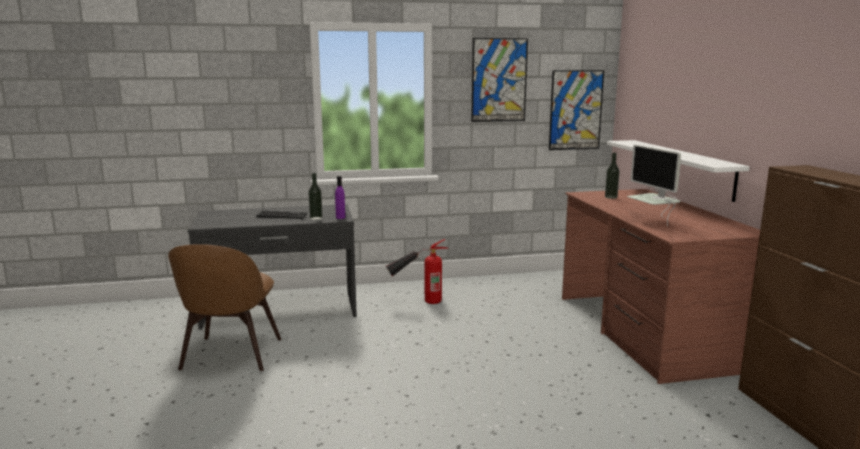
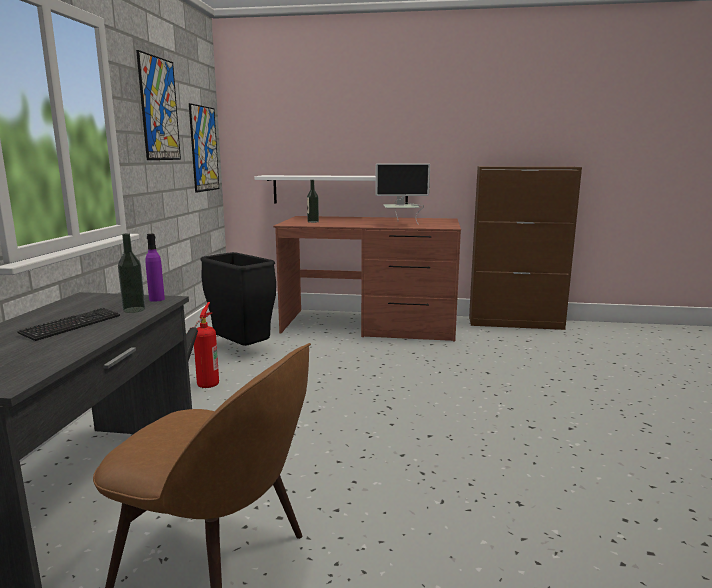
camera: 70 degrees left, 0 degrees up
(504, 295) = (241, 350): none -> black trash can

